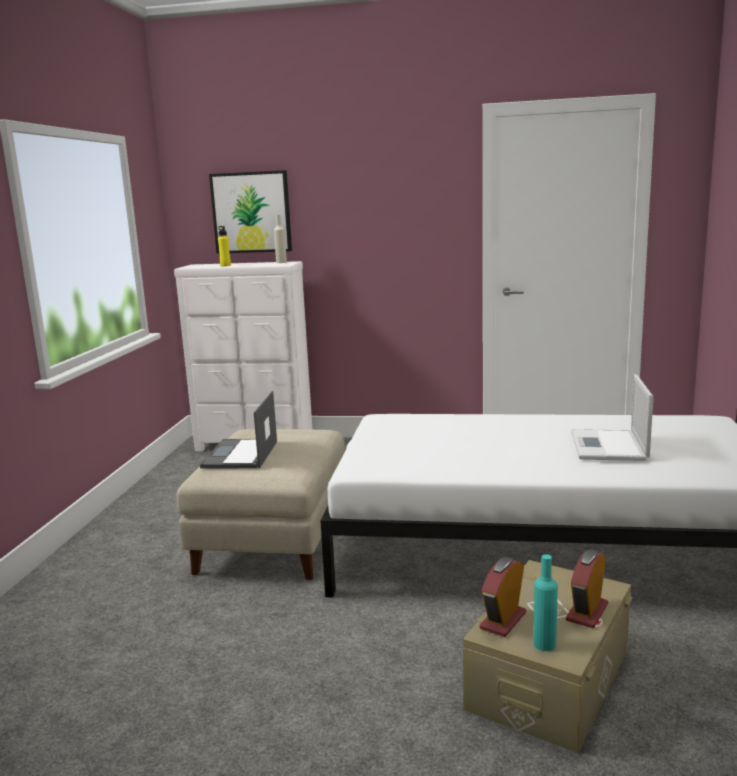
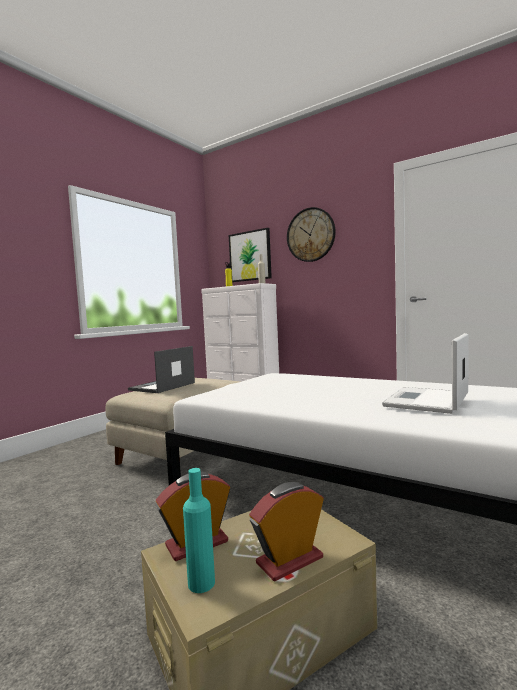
camera: 25 degrees right, 10 degrees down
(358, 190) = (310, 235): none -> wall clock

